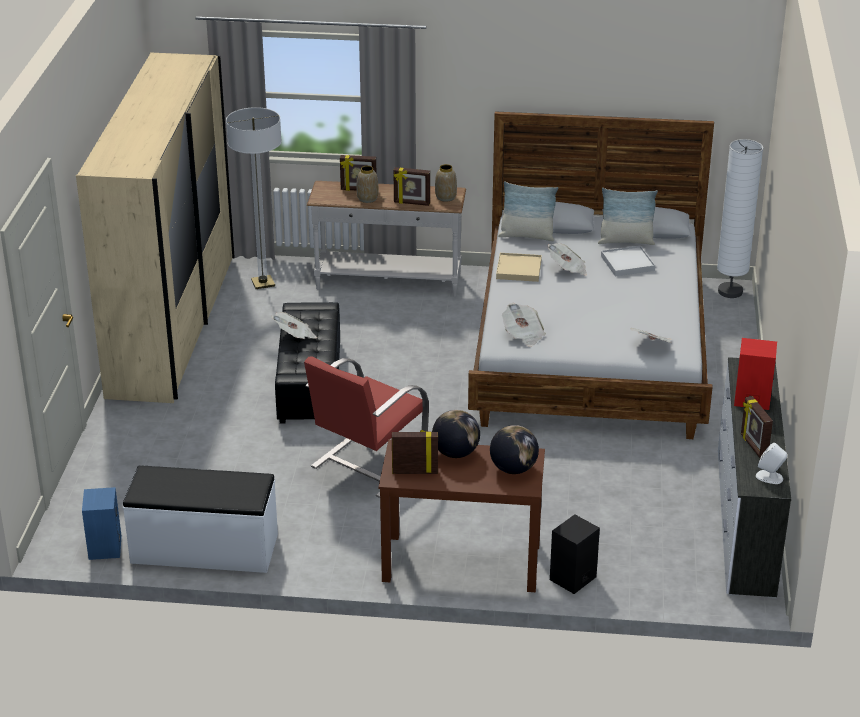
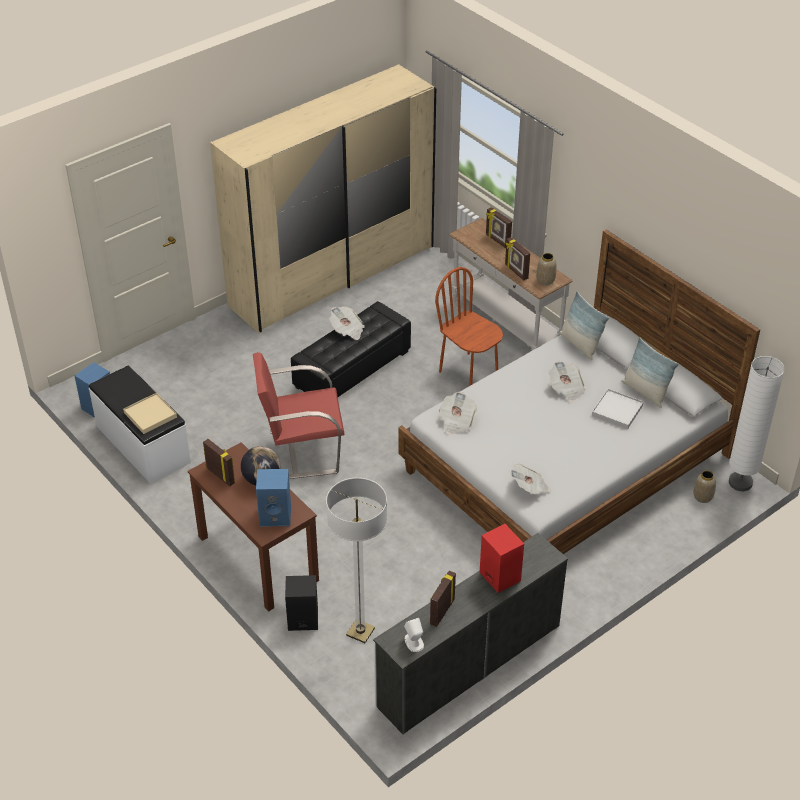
camera: 45 degrees right, 10 degrees up
(263, 283) = (426, 277): floor lamp -> floor lamp (360, 632)
(367, 199) = (492, 251): vase -> vase (702, 497)
(415, 331) = (469, 372): none -> brown chair
(513, 469) = (276, 515): globe -> blue speaker
(519, 270) = (532, 368): beige tray -> beige tray (150, 415)

